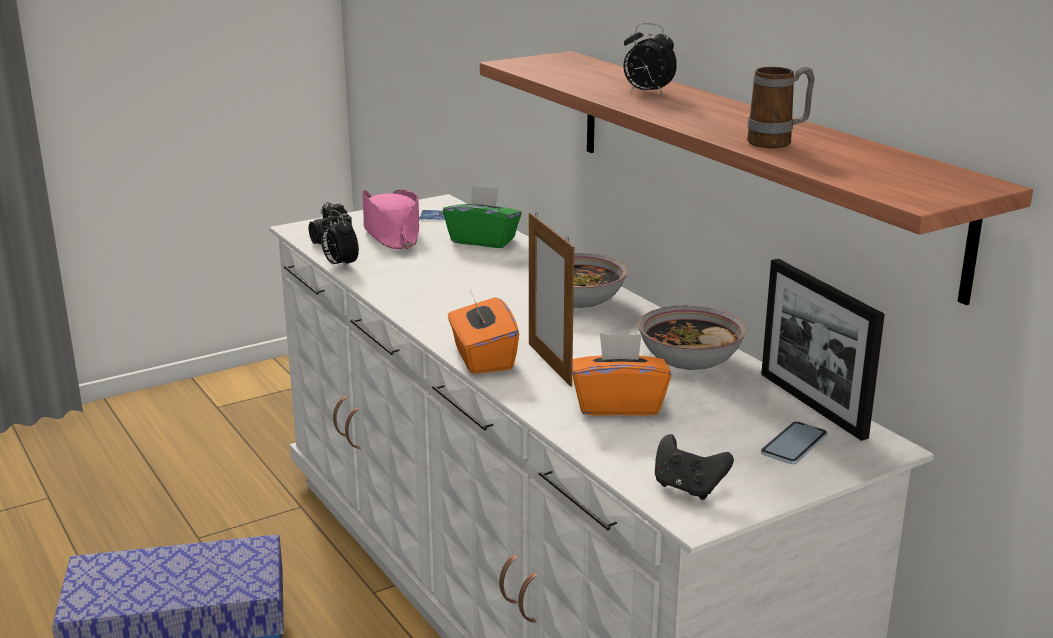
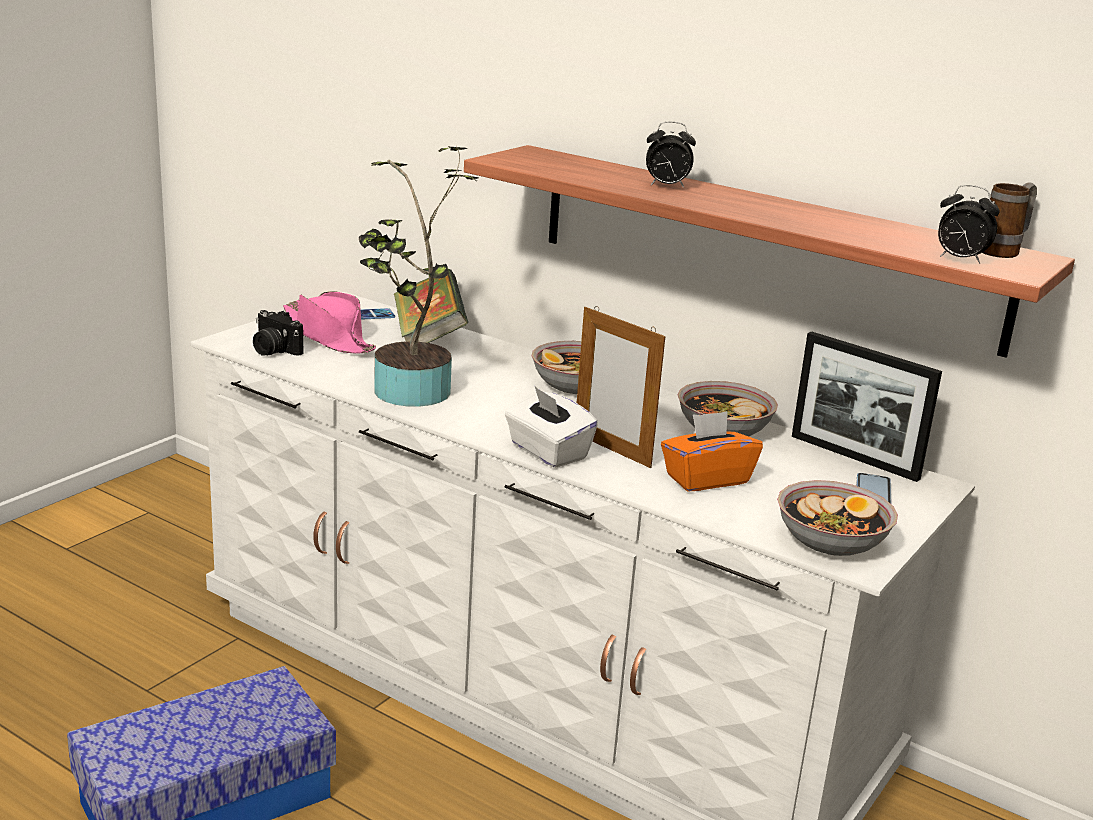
camera: 25 degrees left, 0 degrees up
(340, 265) = (312, 375): alarm clock -> alarm clock (959, 259)
(407, 291) = (408, 394): none -> potted plant
(482, 358) = (547, 452): orange tissue box -> white tissue box
(483, 240) = (429, 337): green tissue box -> book
(688, 488) = (831, 542): black game controller -> bowl
(778, 142) = (844, 229): mug -> mug (1003, 251)

